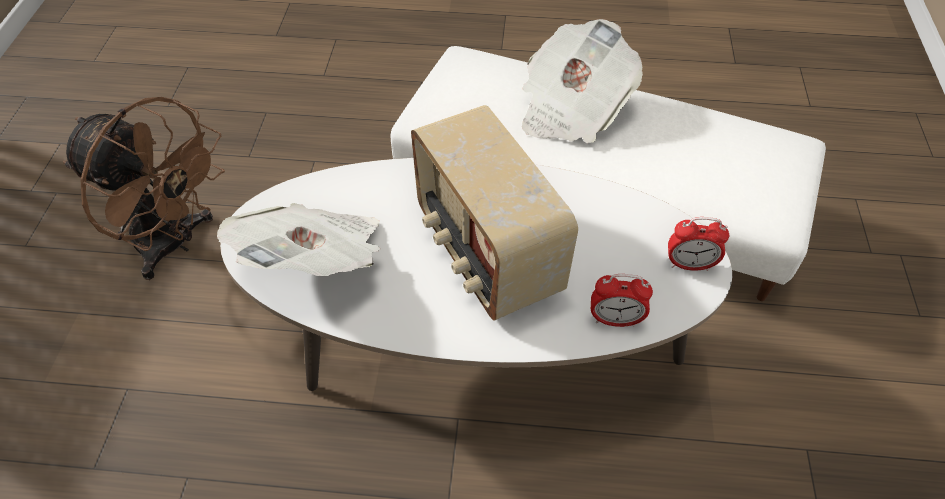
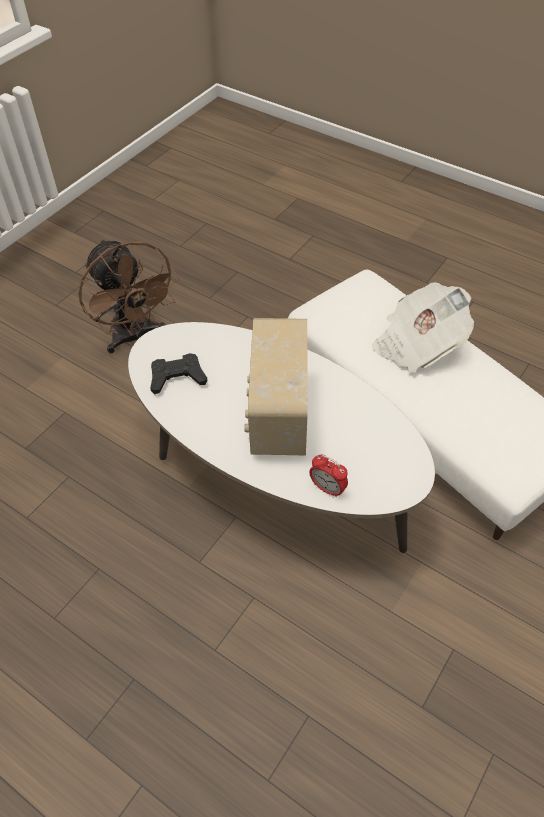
camera: 30 degrees right, 0 degrees up
(316, 262) = (177, 377): newspaper -> black game controller
(689, 265) = (402, 477): alarm clock -> none

